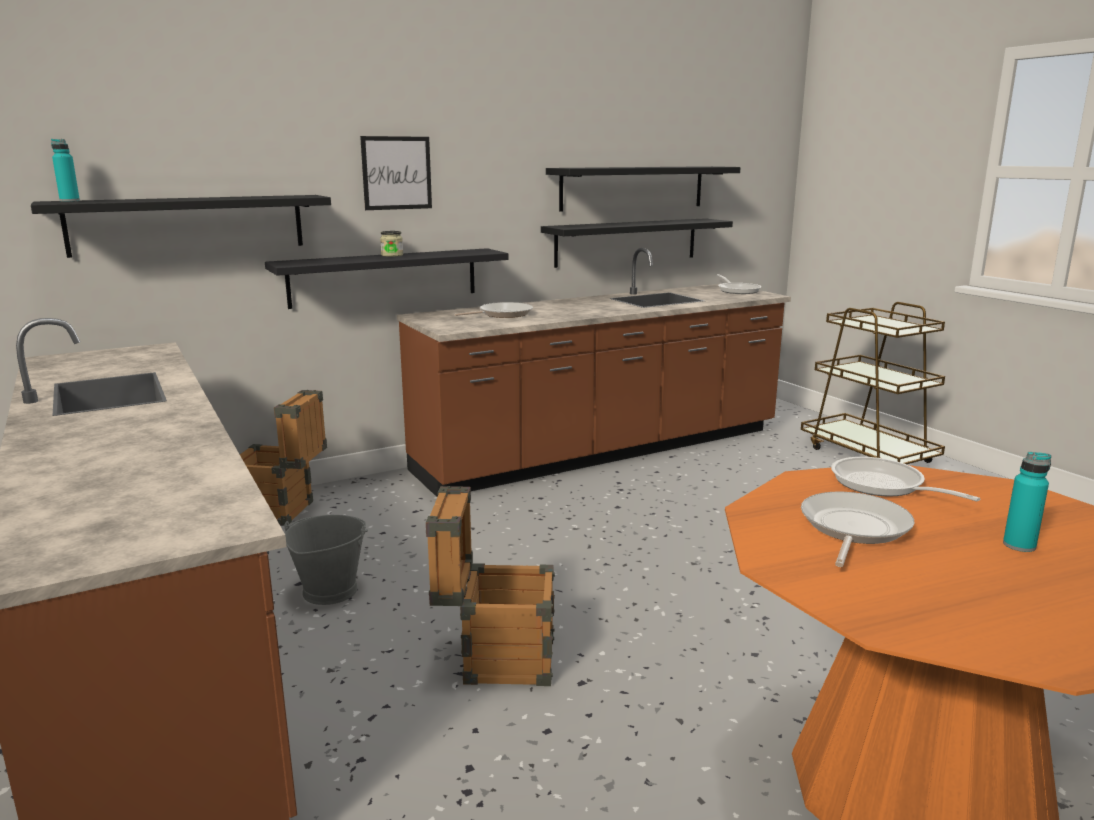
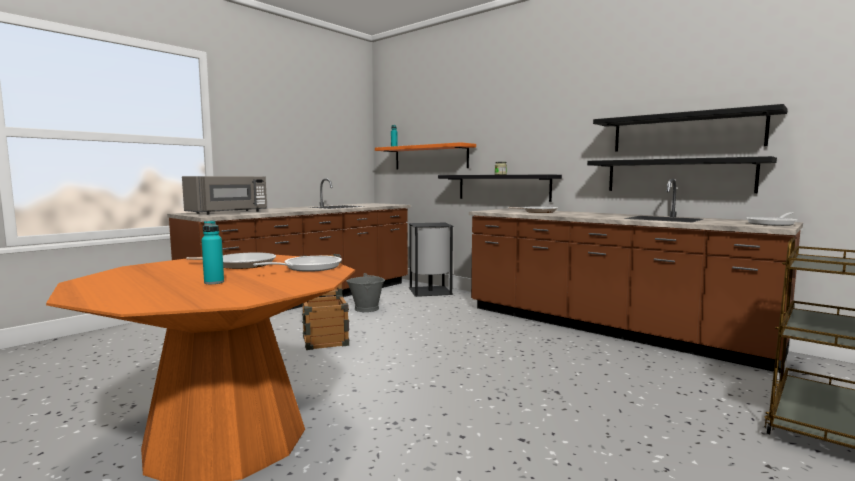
camera: 70 degrees right, 10 degrees down
(125, 502) = (229, 212): none -> grey microwave
(188, 224) = (430, 157): black shelf -> orange shelf
(282, 512) = (429, 291): crate -> black trash can
(396, 173) = (513, 131): picture -> none

